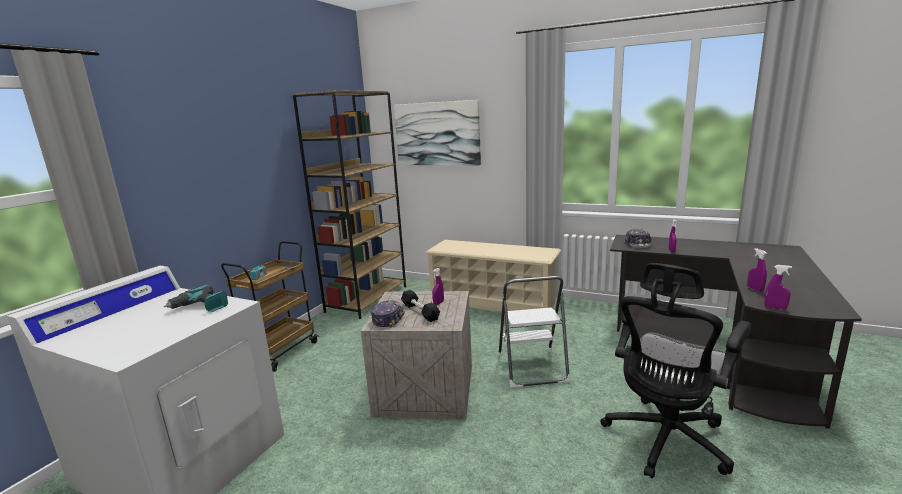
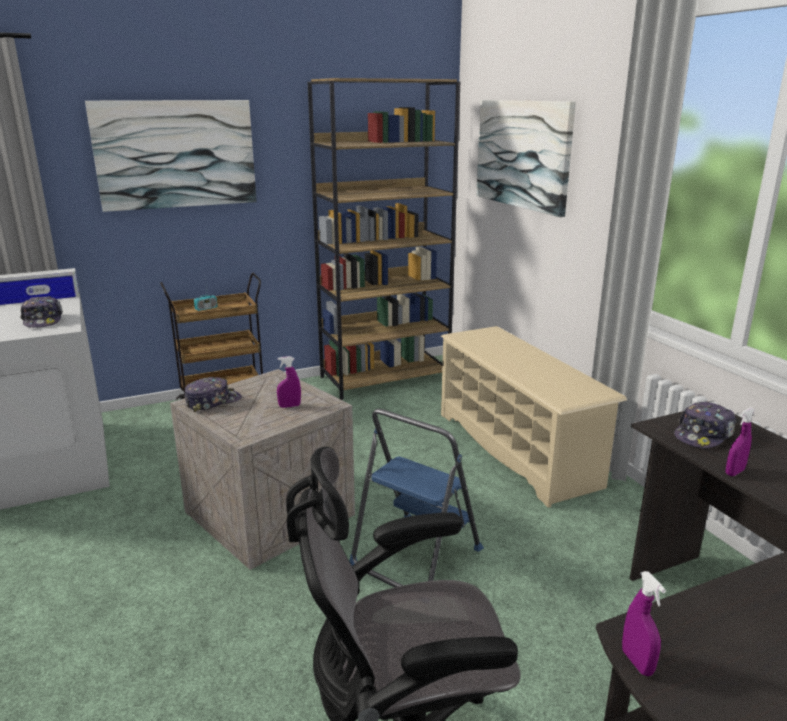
camera: 40 degrees right, 5 degrees up
(200, 307) = (43, 320): power drill -> cap
(213, 155) = (176, 154): none -> picture
(420, 311) = (253, 407): black dumbbell -> none
(532, 369) = (413, 559): white step ladder -> blue step ladder
(755, 289) = (700, 612): purple spray bottle -> none

